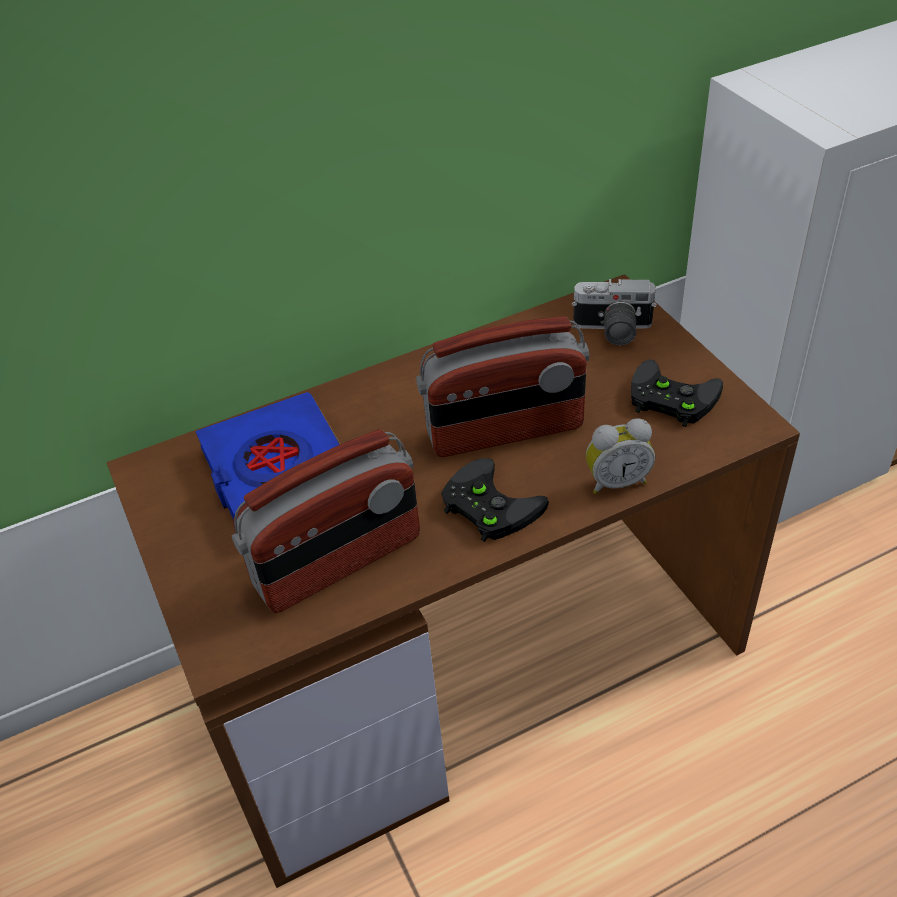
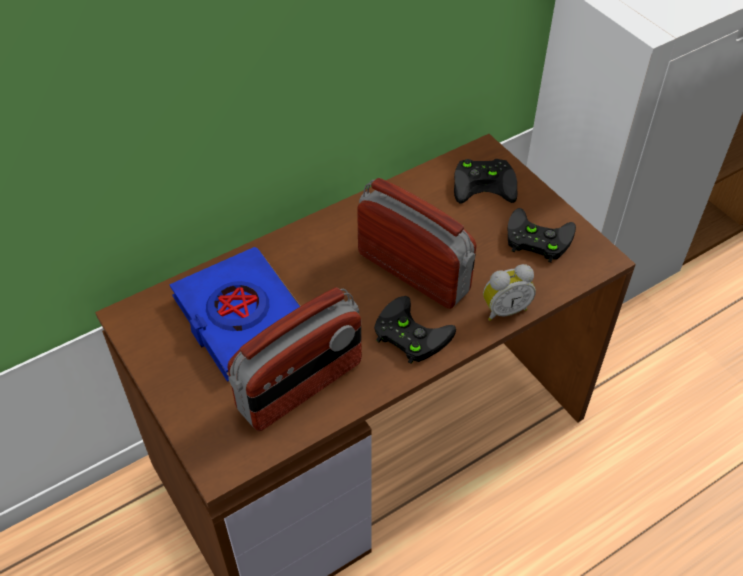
camera: 10 degrees left, 5 degrees up
(505, 431) = (414, 272): radio -> radio turned 120 degrees counterclockwise
(612, 331) = (485, 183): camera -> black game controller

